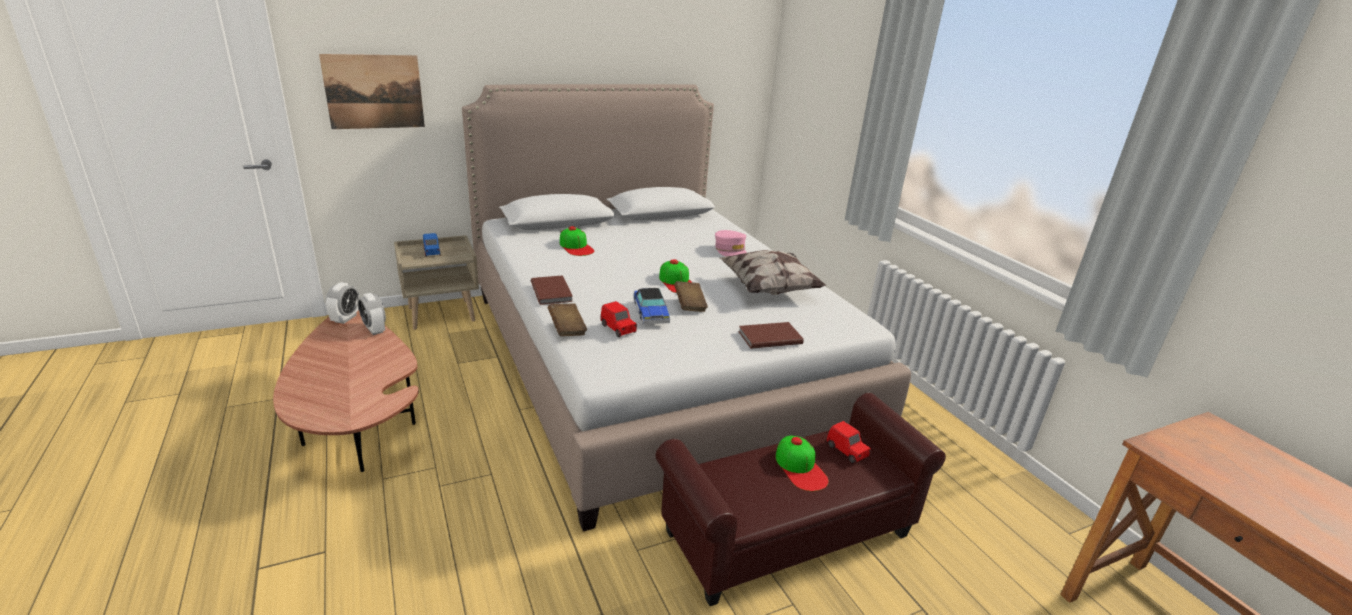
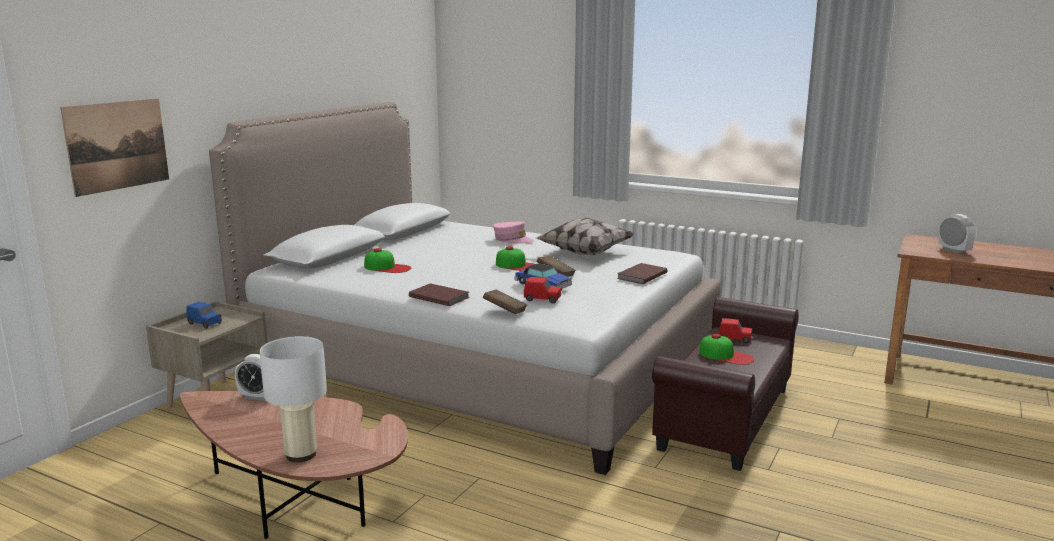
camera: 35 degrees left, 10 degrees down
(309, 394) = (302, 454): none -> white table lamp
(346, 318) = (208, 400): alarm clock -> alarm clock (954, 250)

